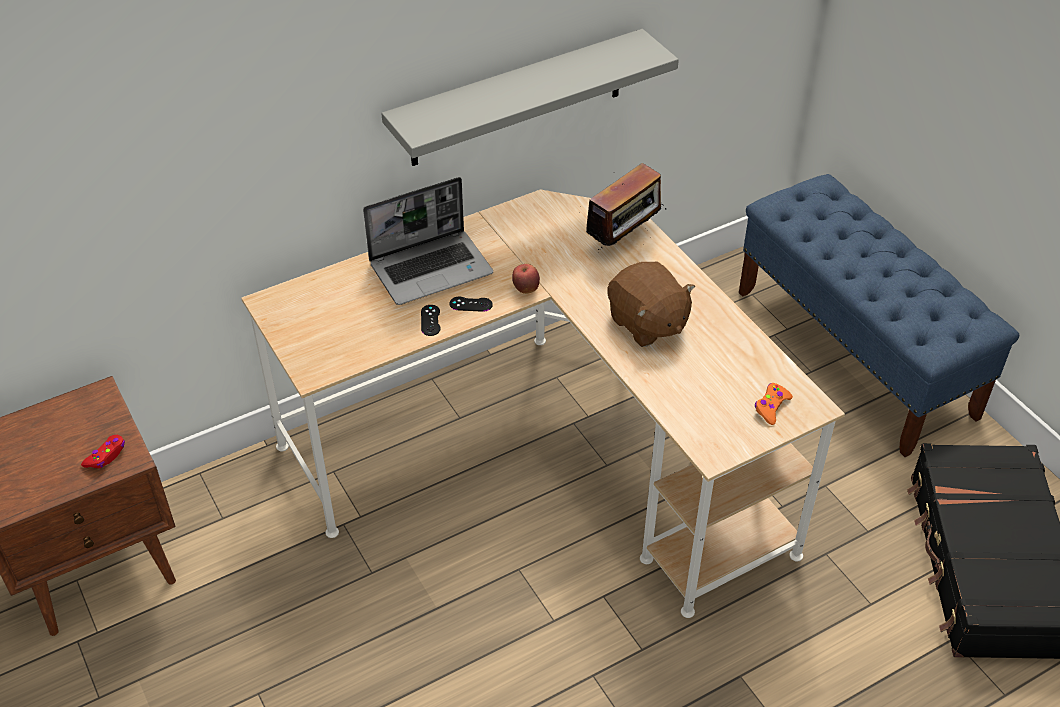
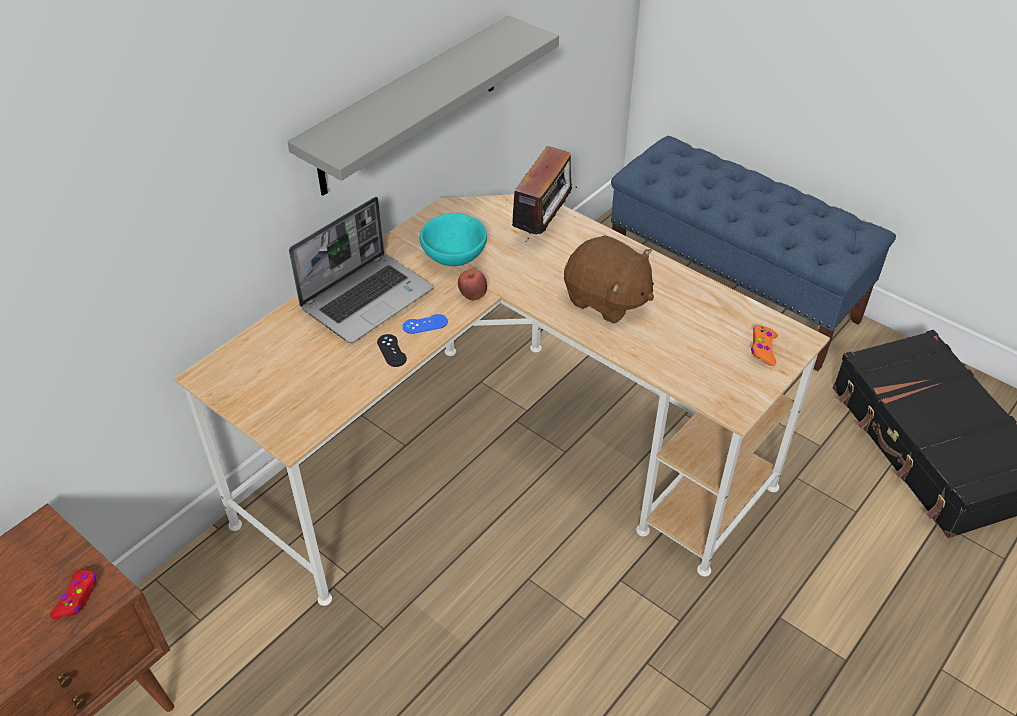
camera: 20 degrees left, 0 degrees up
(471, 304) = (425, 324): black game controller -> blue game controller
(527, 248) = (454, 256): none -> turquoise bowl

